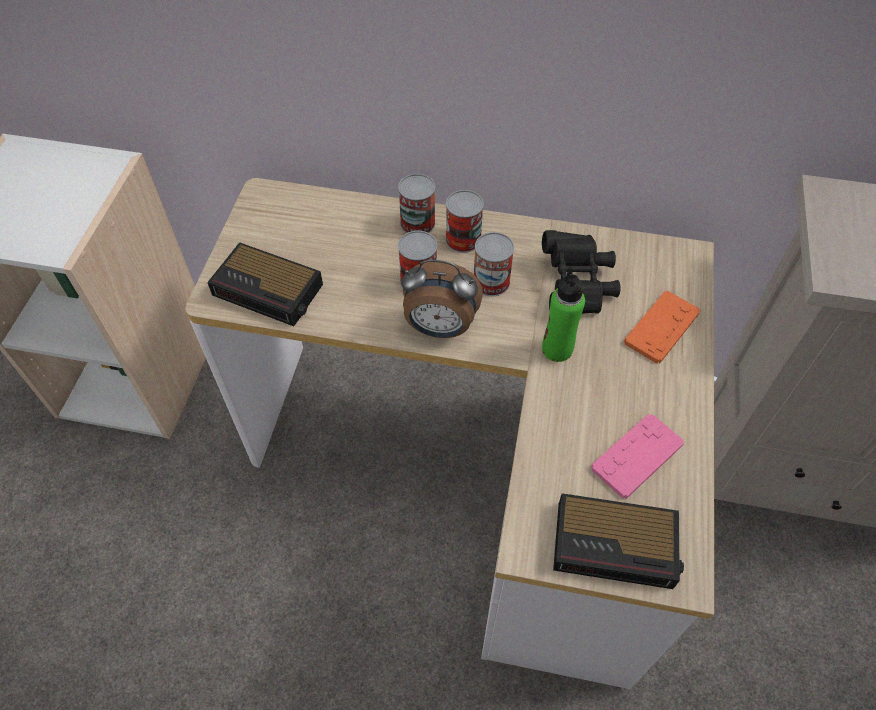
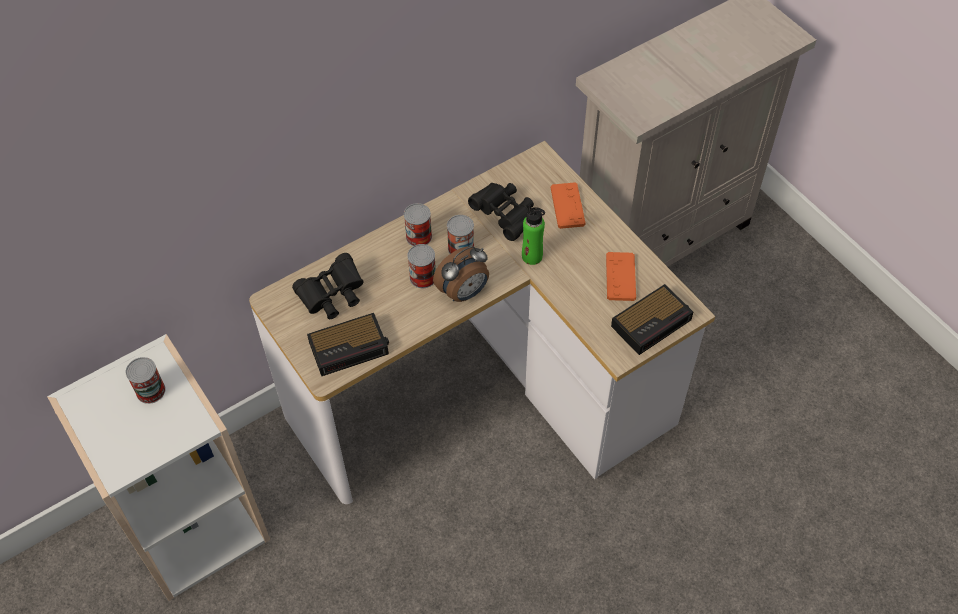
camera: 45 degrees left, 0 degrees up
(316, 231) = (332, 296): none -> black binoculars
(417, 223) = (383, 247): can -> can (150, 391)
(637, 456) = (620, 277): pink game controller -> orange game controller

